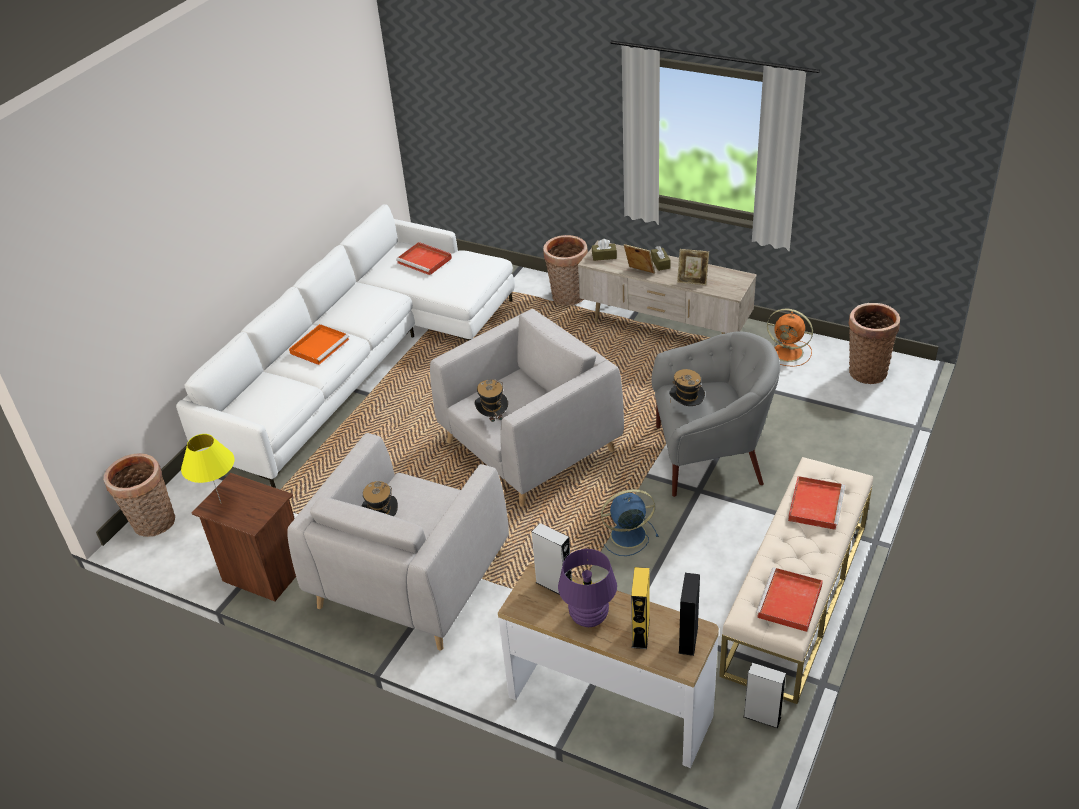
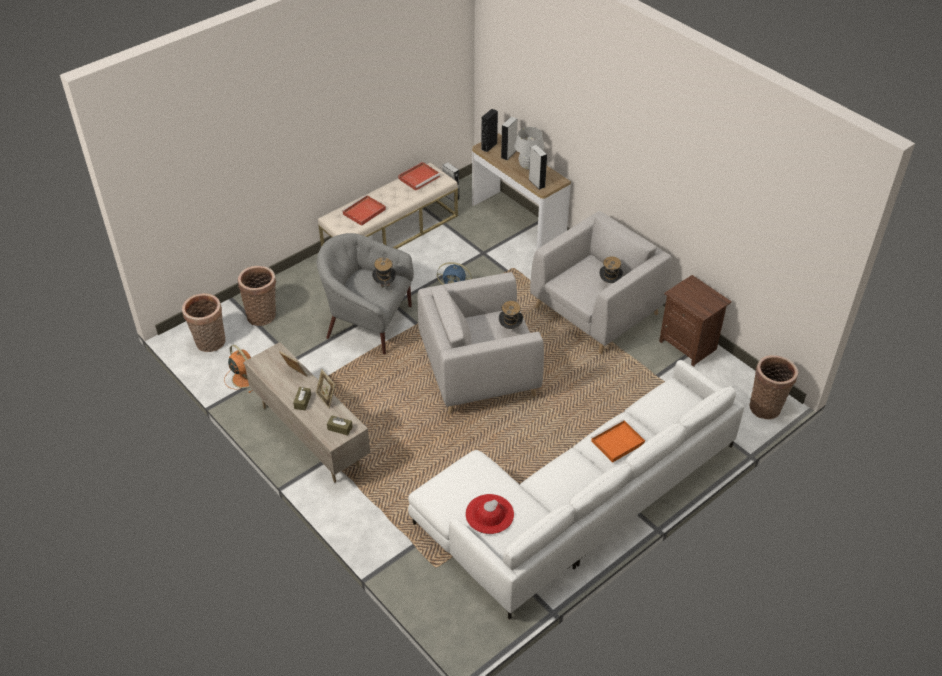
camera: 160 degrees left, 5 degrees up
(221, 503) = (711, 301): yellow table lamp -> none
(425, 261) = (489, 514): red tray -> red hat
(568, 297) = (362, 506): basket -> basket (263, 315)
(589, 617) = (528, 166): purple table lamp -> white table lamp
(640, 633) = (508, 154): yellow speaker -> grey speaker

